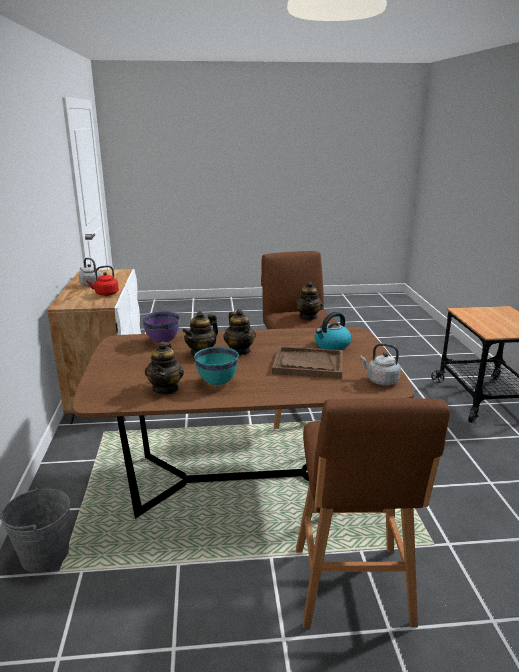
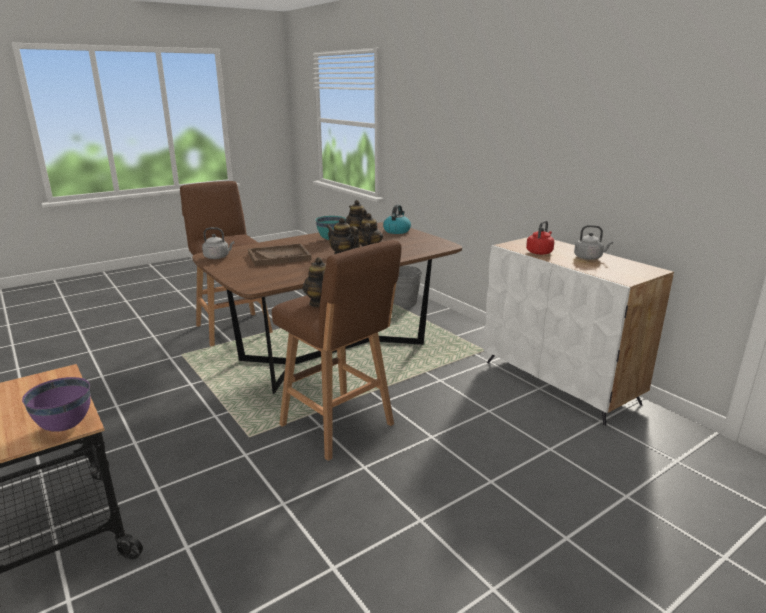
camera: 150 degrees right, 0 degrees up
(162, 341) = (413, 250): purple bowl -> purple bowl (66, 426)
(332, 345) = (269, 272): kettle -> kettle (397, 231)

